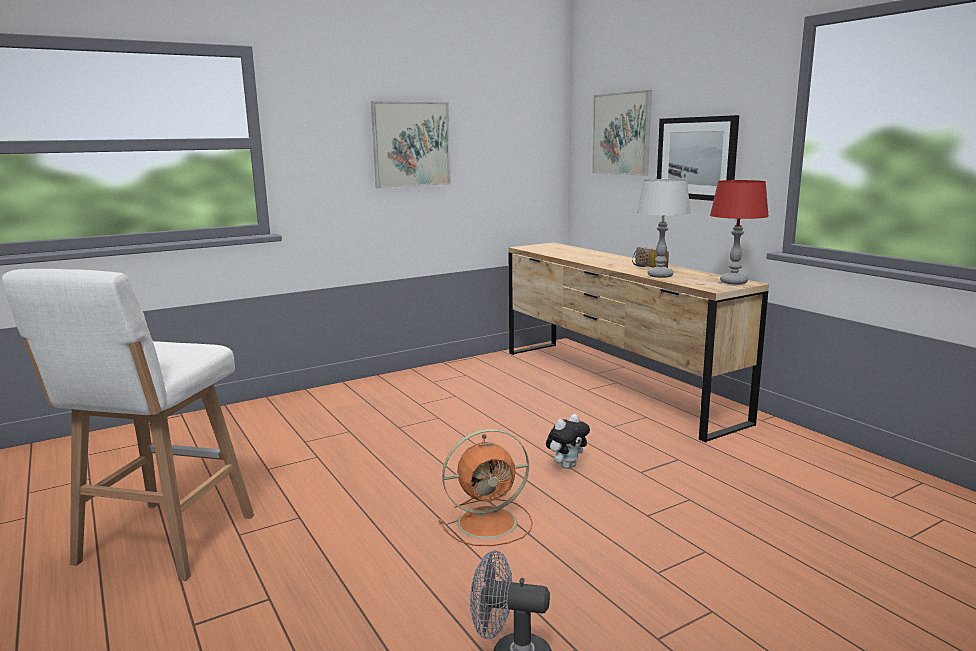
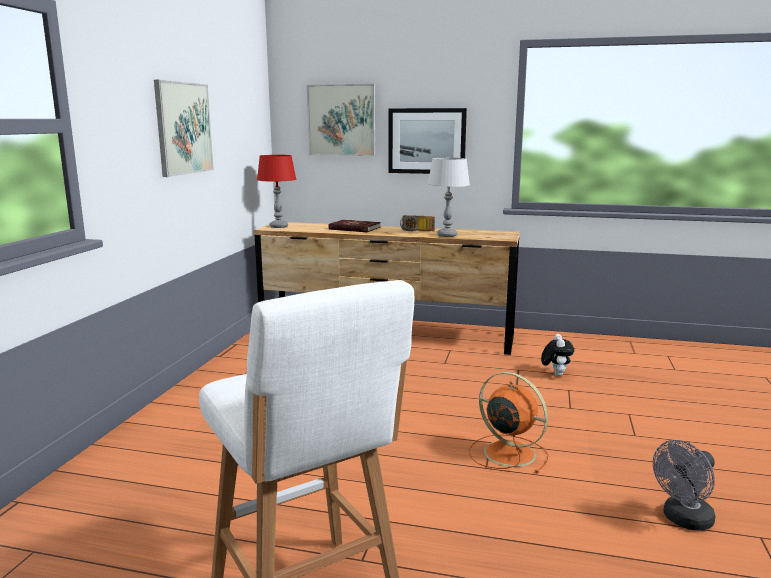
camera: 45 degrees left, 0 degrees up
(490, 522) = (507, 453): orange fan -> orange fan turned 75 degrees counterclockwise
(567, 465) = (472, 398): plush toy -> plush toy (555, 374)
(594, 256) = (354, 228): none -> red book
(733, 282) = (500, 233): red table lamp -> red table lamp (278, 226)

